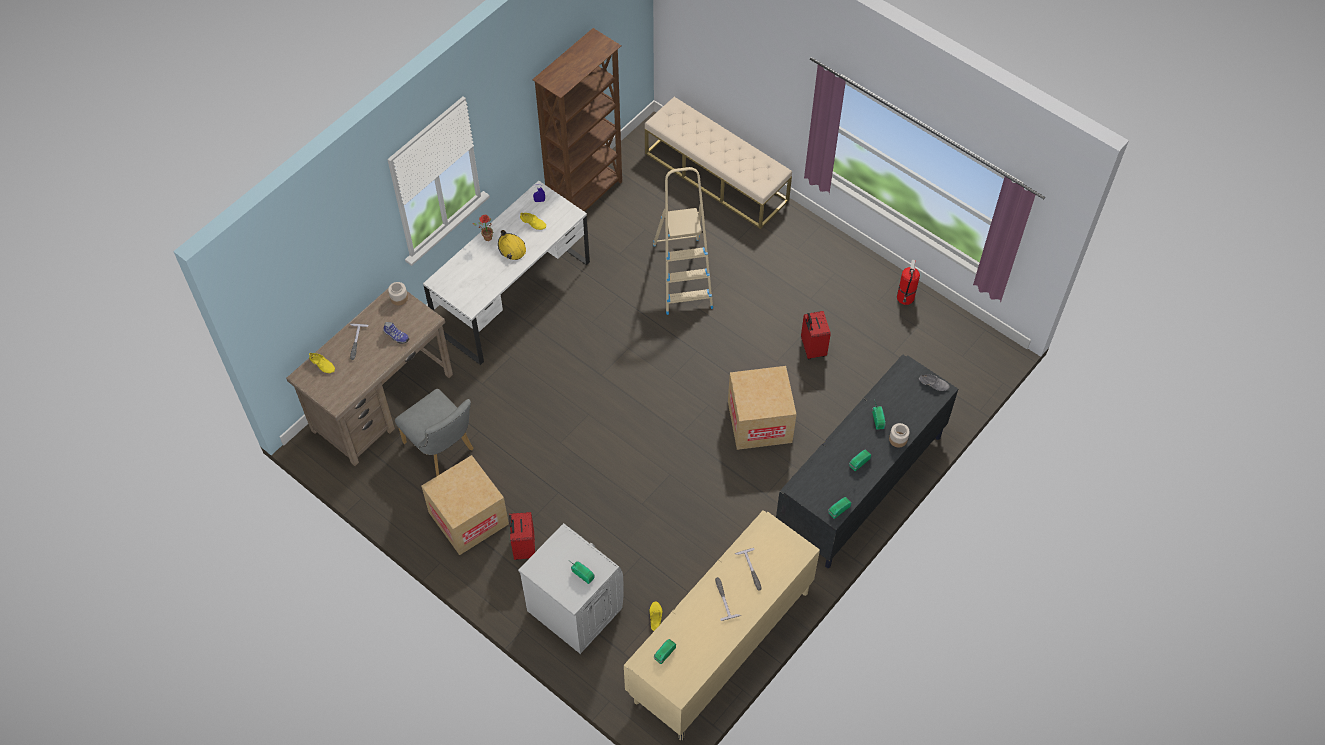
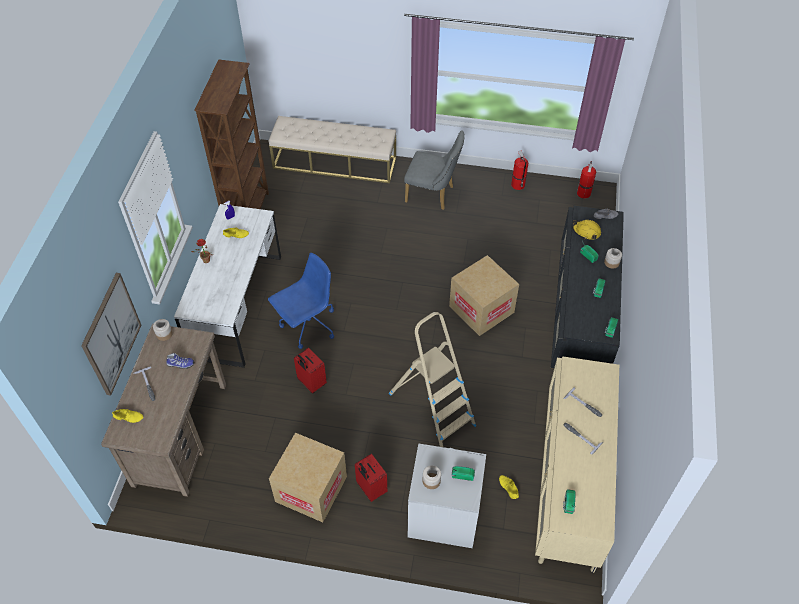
camera: 30 degrees left, 5 degrees down
(336, 280) = (111, 334): none -> picture
(442, 449) = (254, 446): grey chair -> grey chair (433, 195)
(511, 248) = (231, 259): yellow hard hat -> yellow hard hat (586, 232)
(550, 564) = (431, 481): none -> jar
(567, 353) = (307, 327): none -> blue office chair
(682, 276) = (356, 236): beige step ladder -> beige step ladder (432, 409)
(812, 348) = (481, 244): red suitcase -> red suitcase (311, 383)
(976, 342) = (583, 192): none -> fire extinguisher

